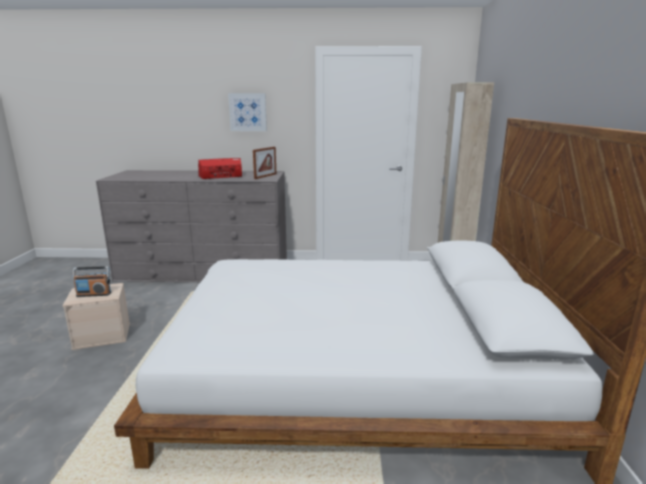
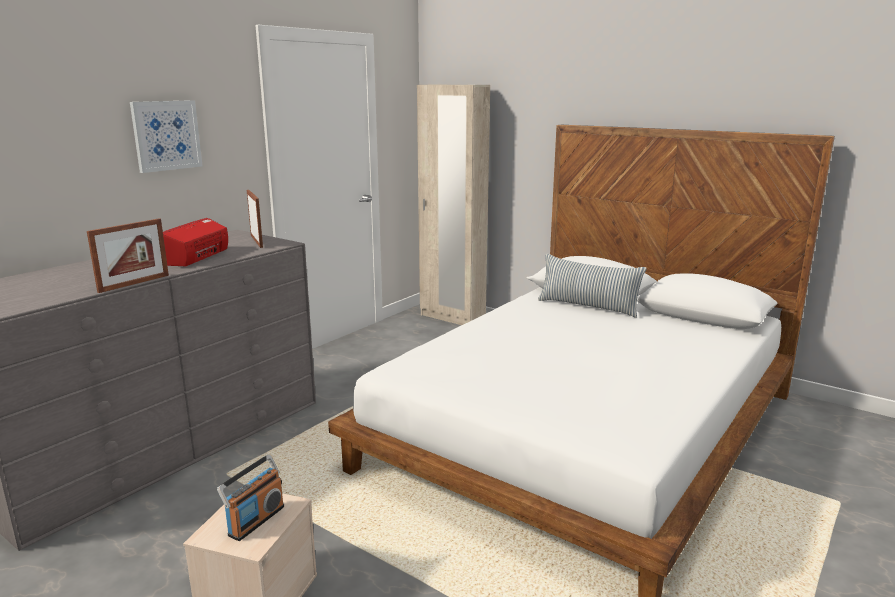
camera: 55 degrees left, 0 degrees up
(168, 180) = (134, 283): none -> picture frame
(431, 283) = (588, 306): none -> pillow

